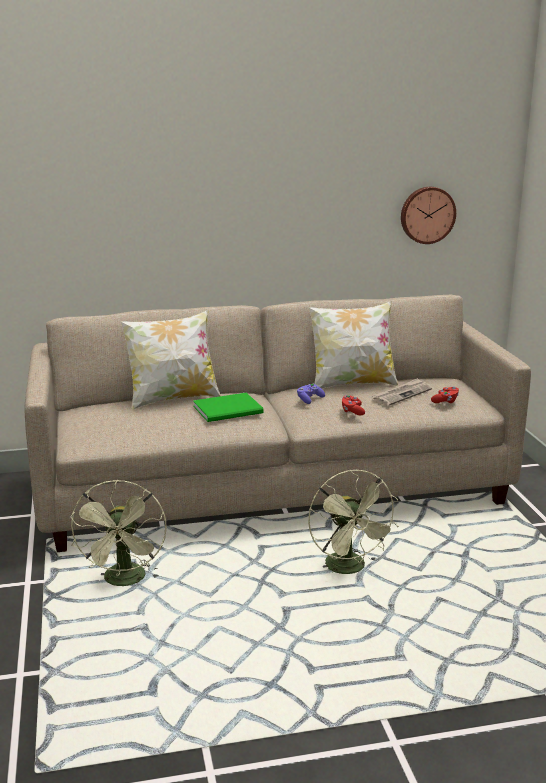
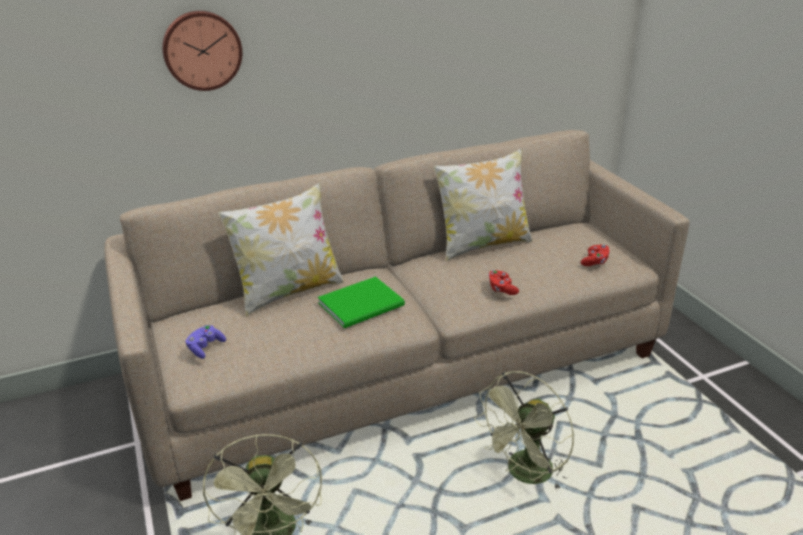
camera: 10 degrees left, 10 degrees up
(309, 399) = (447, 275): purple game controller -> purple game controller (205, 348)
(350, 569) = (525, 475): green fan -> green fan turned 75 degrees clockwise
(402, 394) = (544, 256): newspaper -> none
(427, 215) = (544, 40): wall clock -> wall clock (202, 50)

